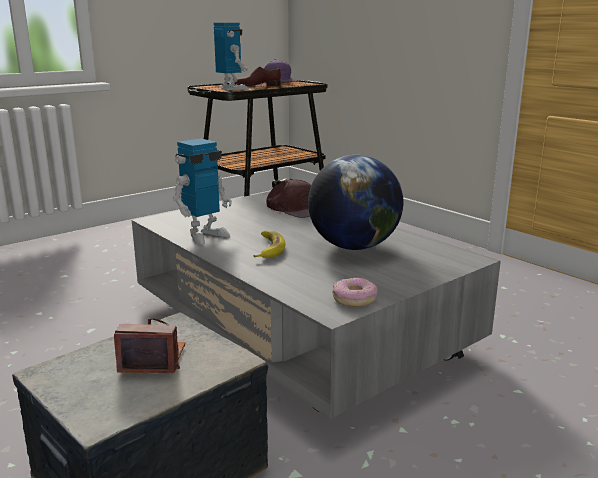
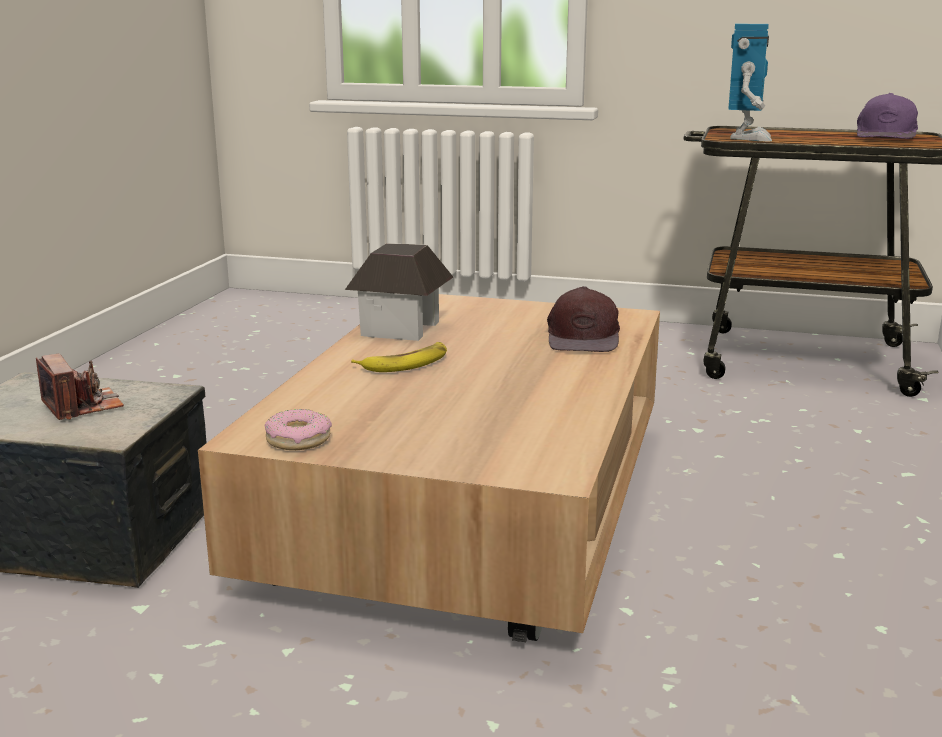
camera: 55 degrees right, 0 degrees up
(204, 236) = (401, 328): toy robot -> toy house
(257, 86) = (817, 138): brown shoe -> none
(299, 325) = (470, 504): grey coffee table -> brown coffee table
(353, 247) = (485, 399): globe -> none

